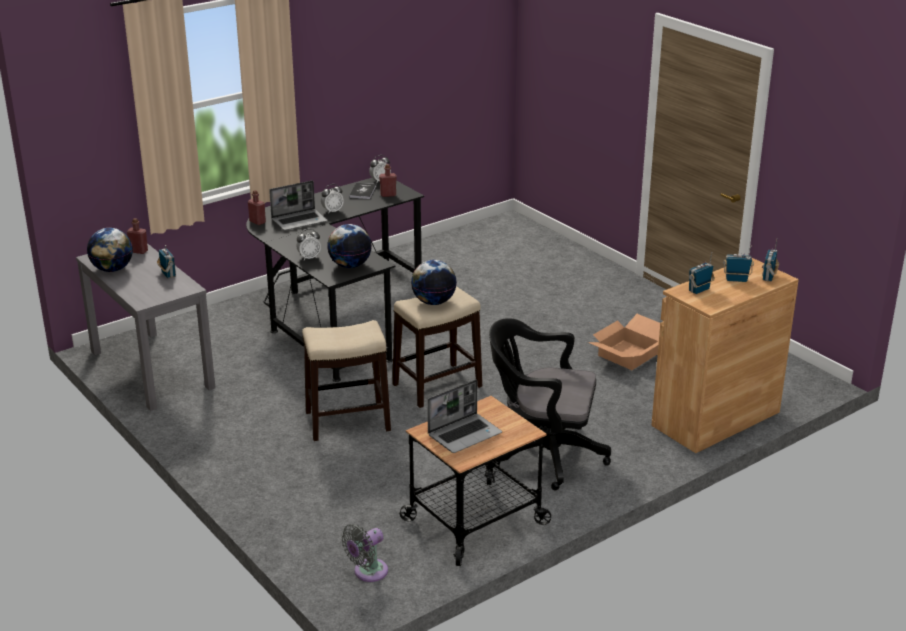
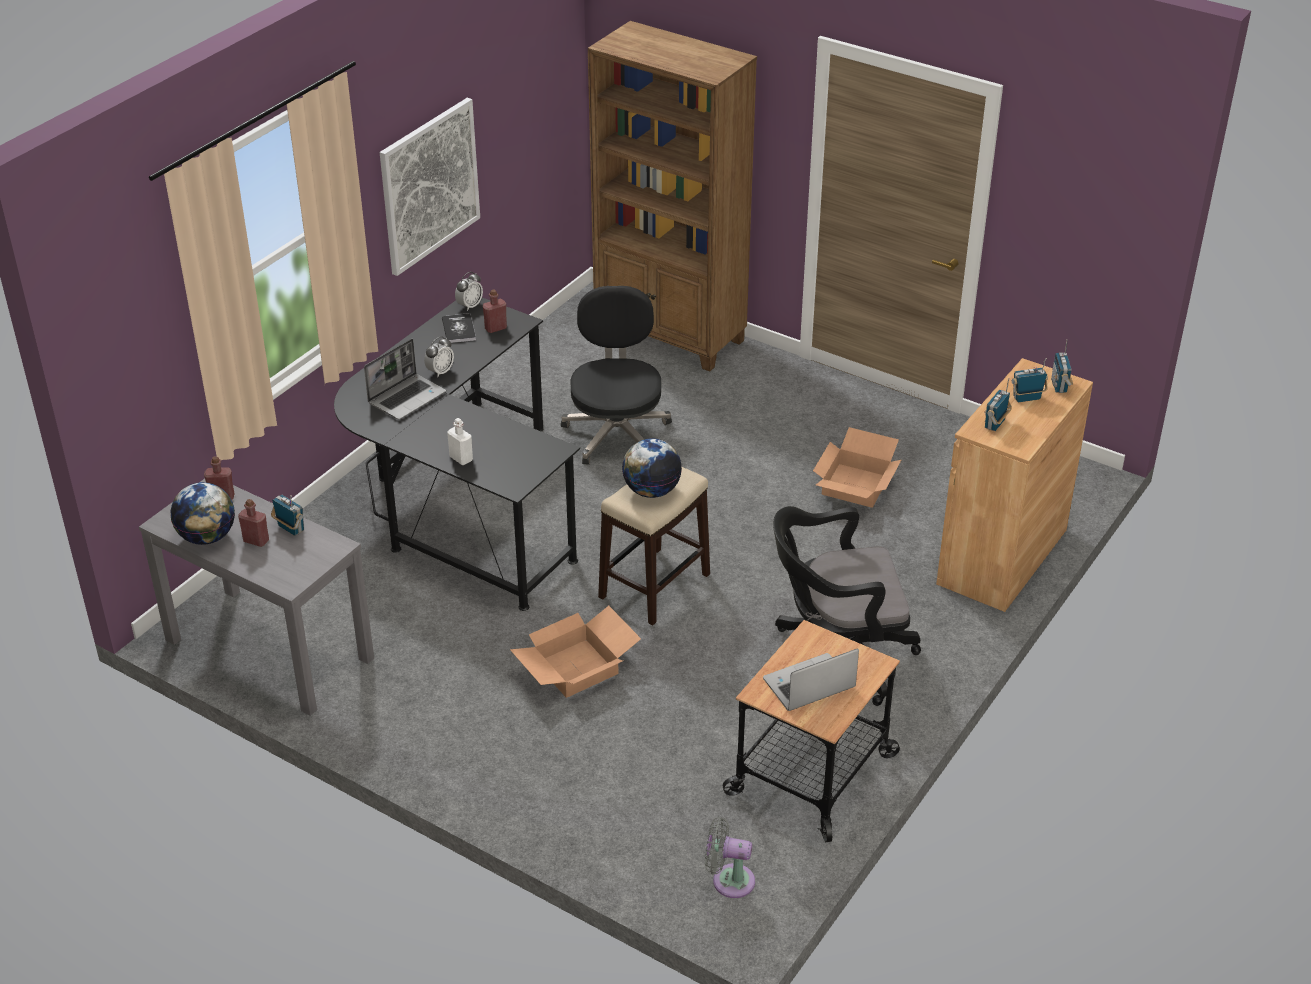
camera: 20 degrees left, 10 degrees up
(257, 222) = (351, 411): red bottle -> red bottle (256, 541)
(309, 257) = (461, 458): alarm clock -> white bottle
(348, 421) = (576, 667): stool -> cardboard box
(350, 265) = (523, 460): globe -> none
(364, 89) = (429, 185): none -> picture
(367, 572) = (728, 880): grey fan -> grey fan turned 75 degrees clockwise
(465, 434) = (808, 685): laptop -> laptop turned 150 degrees counterclockwise
(471, 294) = (616, 433): none -> black office chair
(548, 248) = (671, 336): none -> brown bookcase

